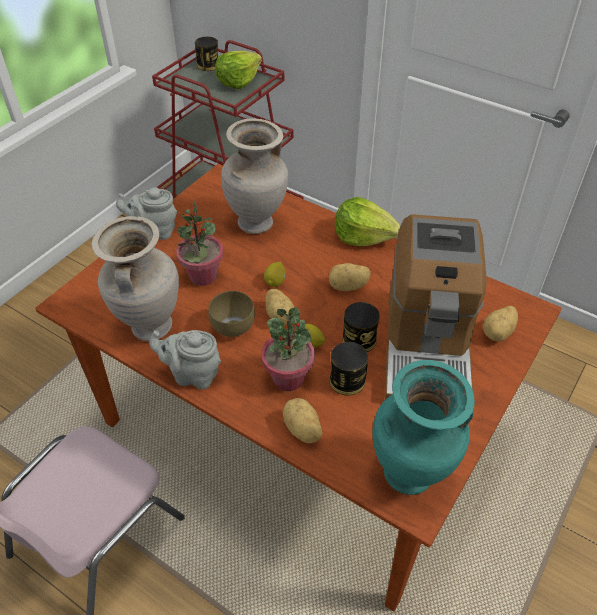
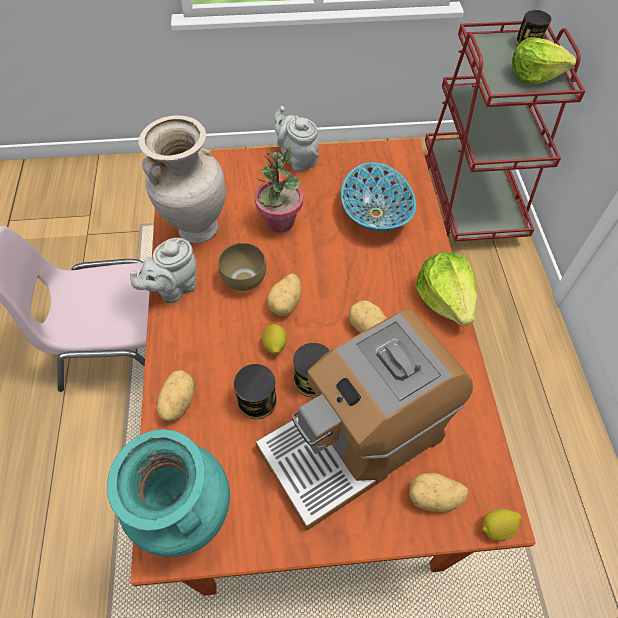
camera: 50 degrees right, 10 degrees up
(192, 374) = (173, 288): grey teapot -> grey teapot turned 105 degrees counterclockwise
(257, 224) = (375, 214): beige vase -> bowl
(275, 282) = (321, 273): lemon -> lemon (497, 528)
(288, 378) = (223, 355): potted plant -> none

